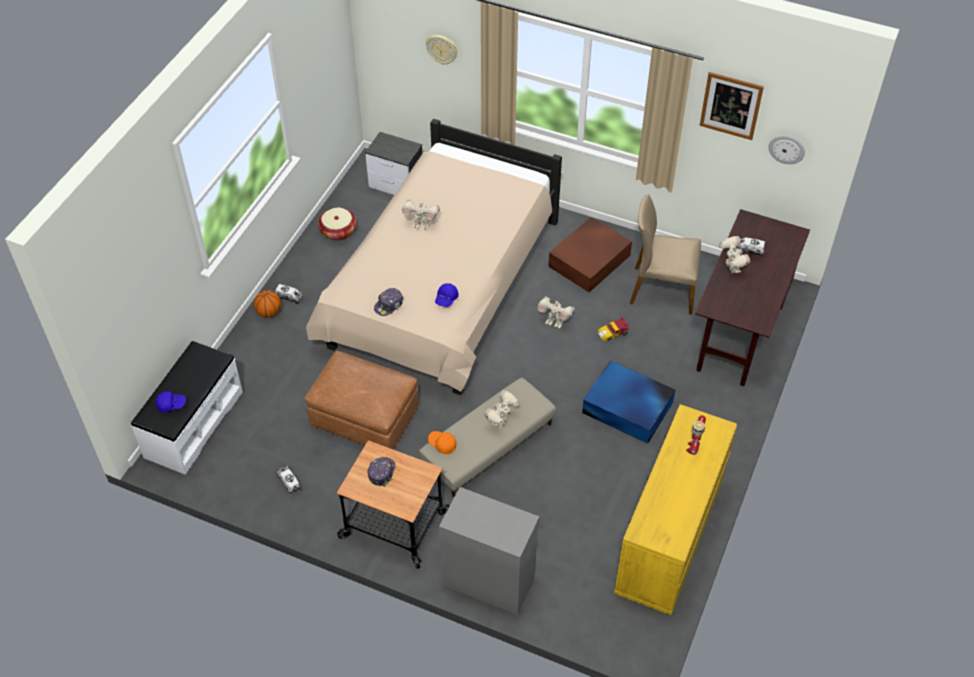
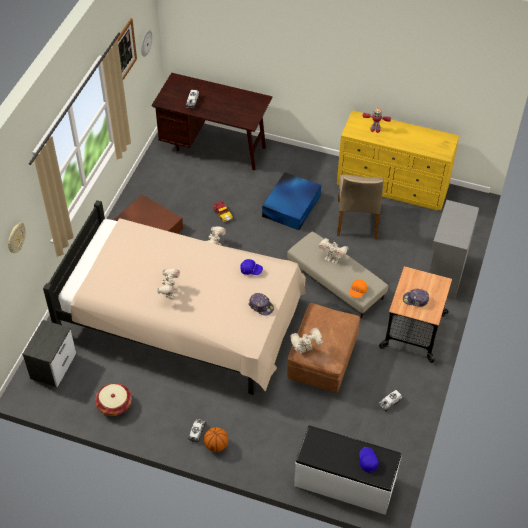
camera: 95 degrees left, 0 degrees up
(662, 289) = (178, 187): beige chair -> beige chair (357, 220)
(731, 268) = (211, 111): toy robot -> toy robot (305, 350)

